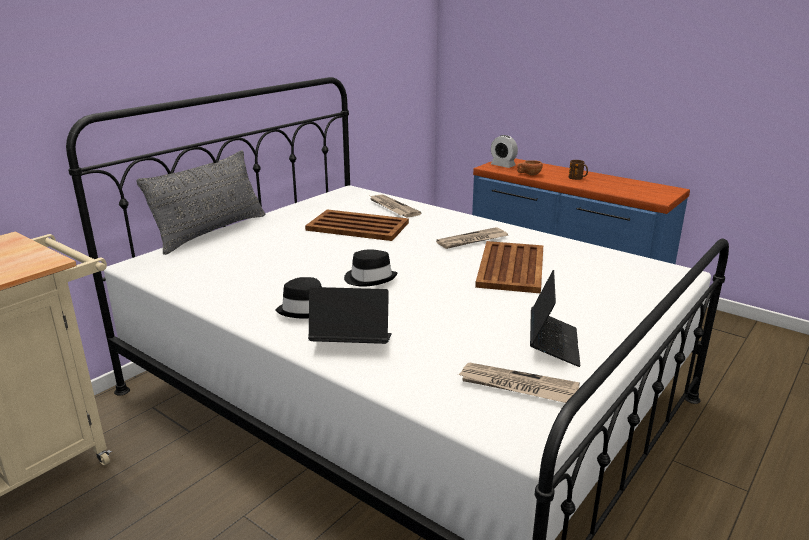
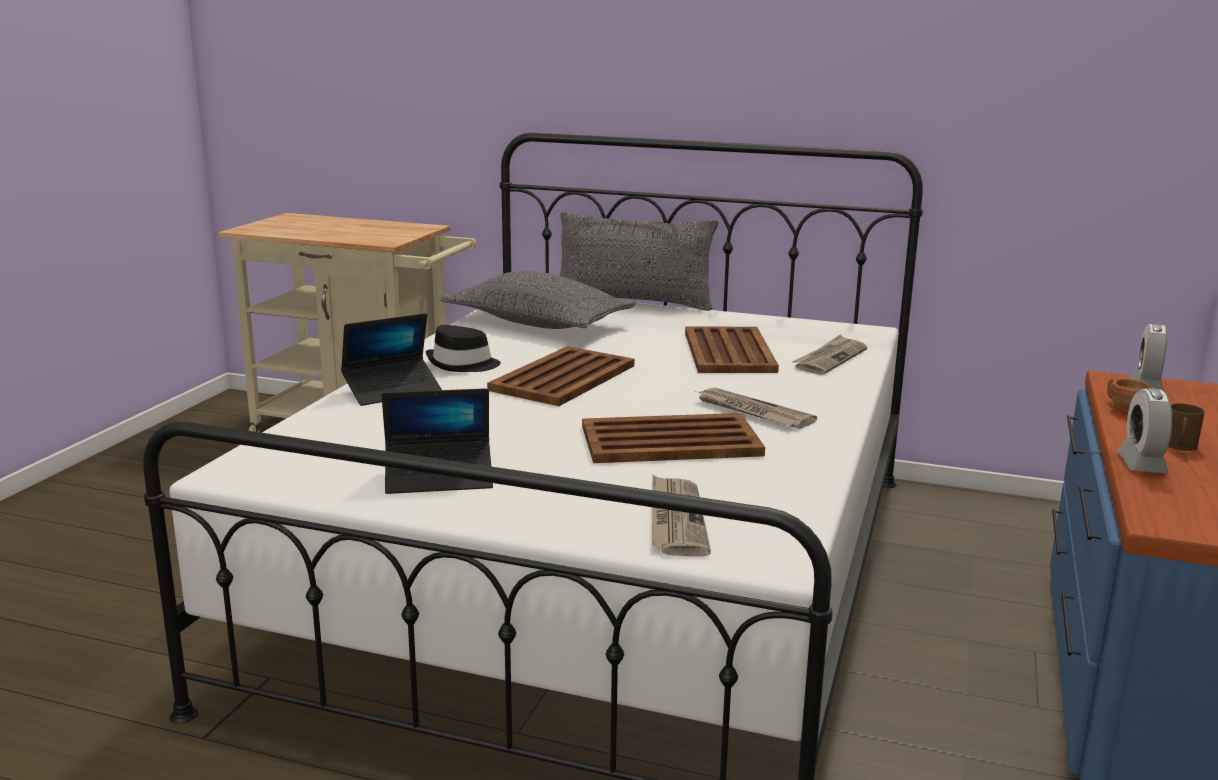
camera: 70 degrees right, 5 degrees down
(226, 269) = (538, 324): none -> grey pillow
(351, 345) = (392, 390): laptop -> laptop turned 75 degrees clockwise
(370, 278) = (564, 377): black hat -> brown tray
(517, 386) = (328, 465): newspaper -> newspaper (675, 519)
(595, 187) = (1141, 463): none -> alarm clock

